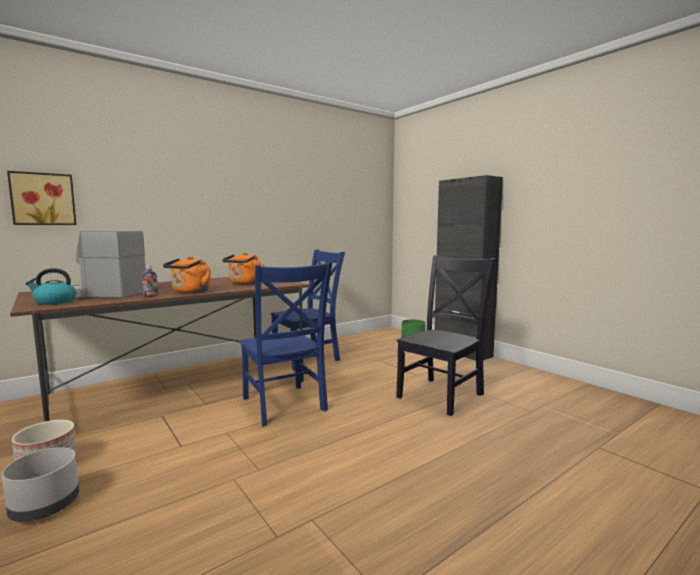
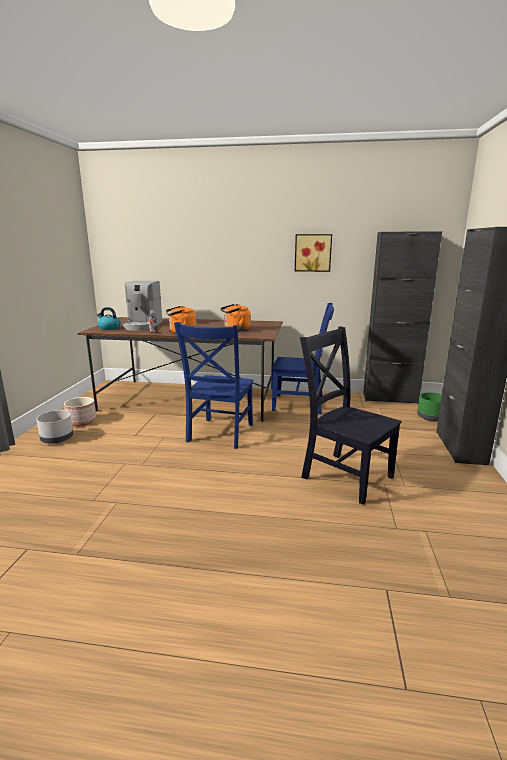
camera: 45 degrees right, 10 degrees up
(43, 199) = (131, 257): picture -> picture (313, 253)
(105, 294) = (143, 325): coffee machine -> coffee machine turned 135 degrees counterclockwise
(365, 335) = (390, 398): none -> black cabinet
(442, 394) = (344, 475): black chair -> black chair turned 135 degrees counterclockwise

